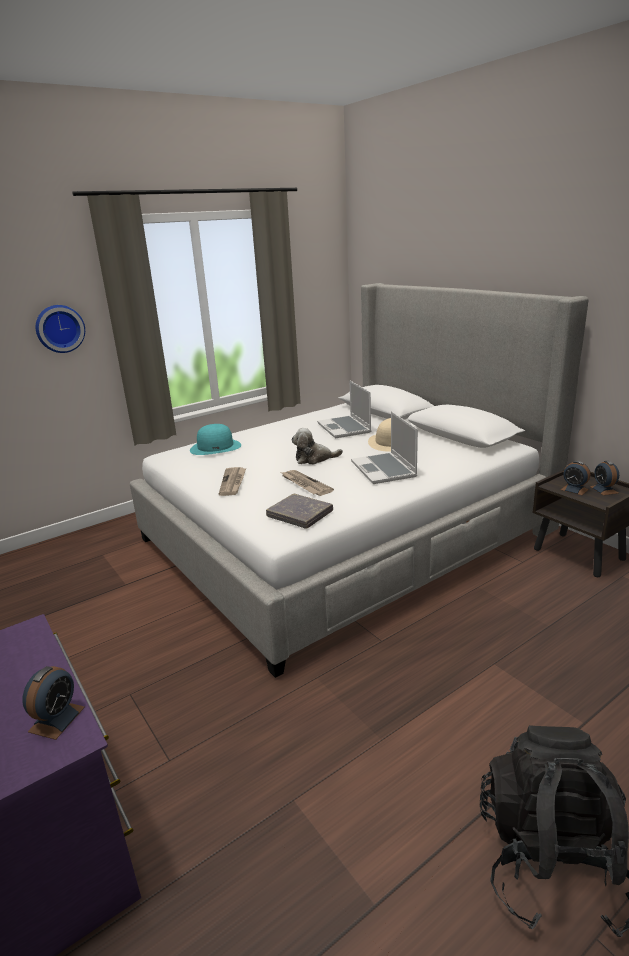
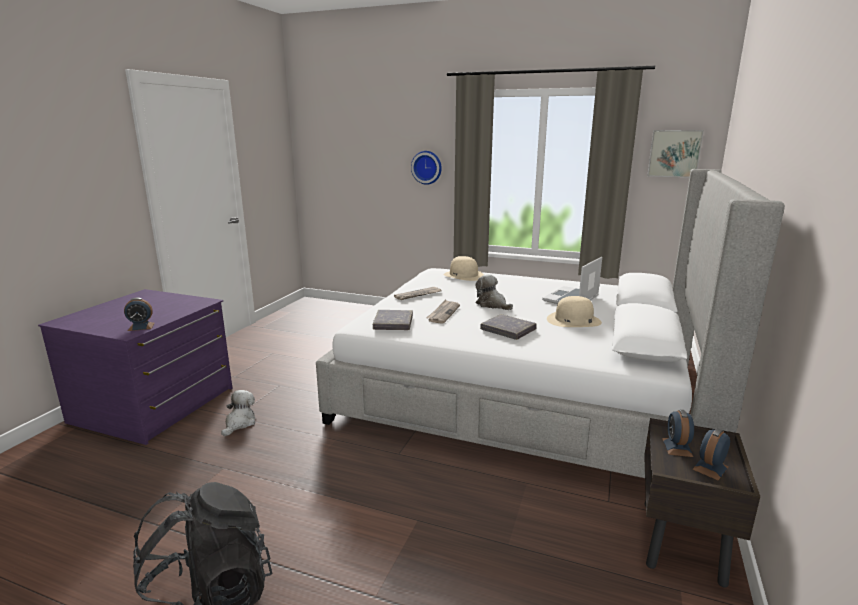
camera: 55 degrees right, 5 degrees down
(192, 759) = (239, 423): none -> plush toy
(215, 447) = (464, 275): turquoise hat -> beige hat
(316, 273) = (674, 153): none -> picture
(384, 470) = (508, 330): laptop -> grey book

